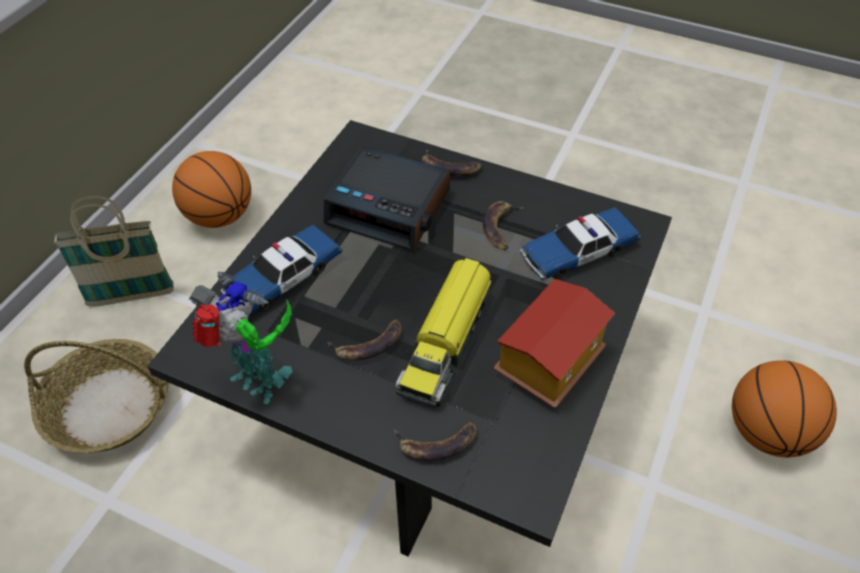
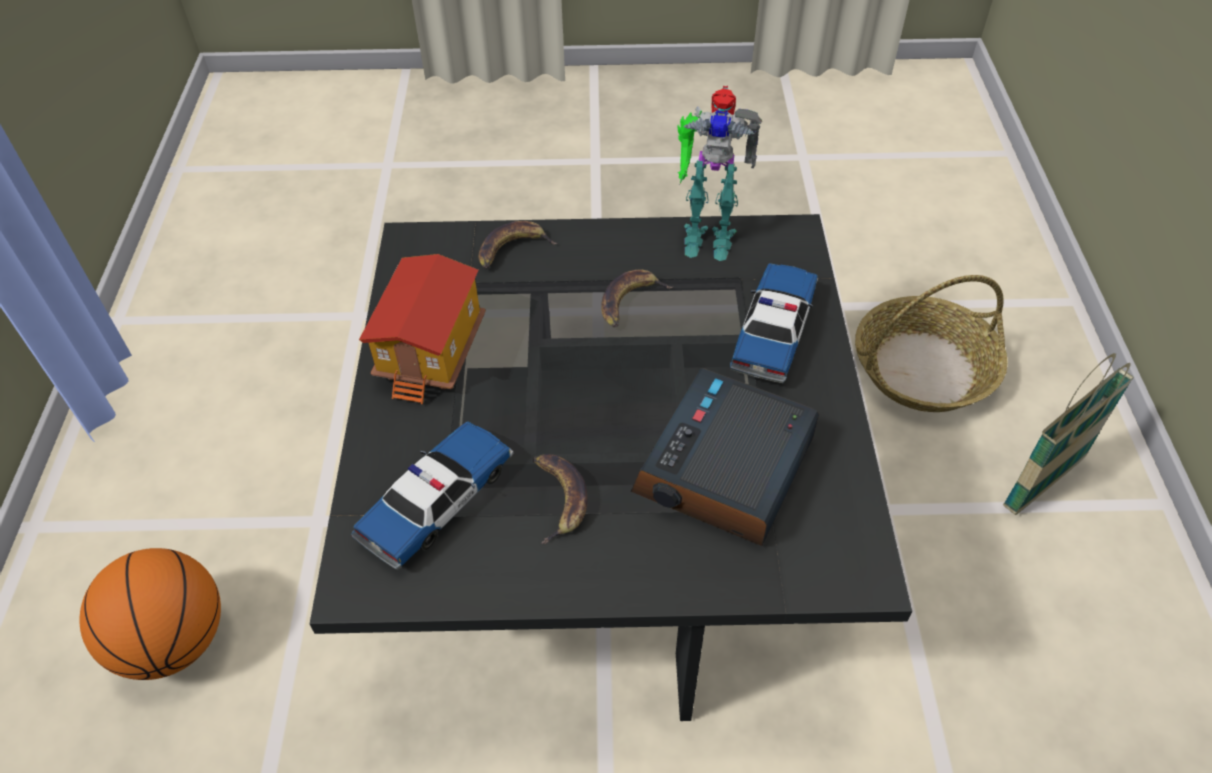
camera: 155 degrees right, 0 degrees up
(220, 216) = (1079, 653): basketball -> none
(390, 207) = (725, 469): alarm clock -> alarm clock turned 60 degrees counterclockwise
(446, 341) = (551, 333): toy truck -> none
(449, 167) = (688, 575): banana -> none

